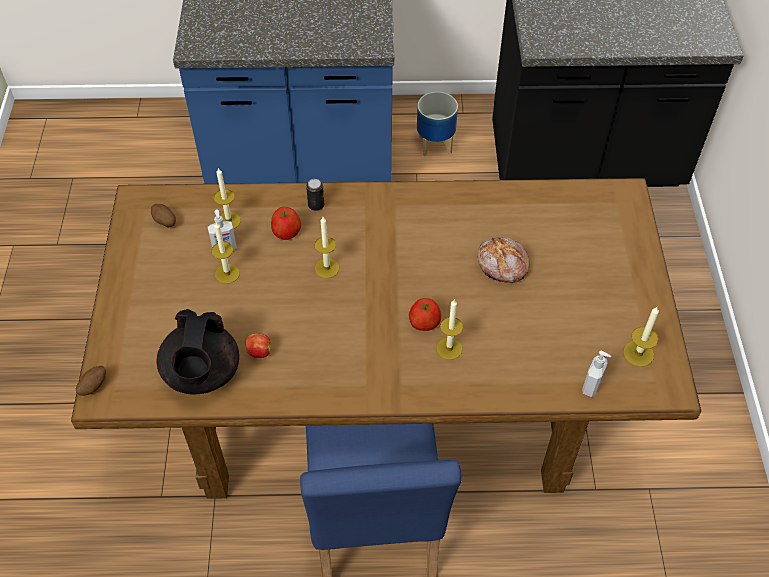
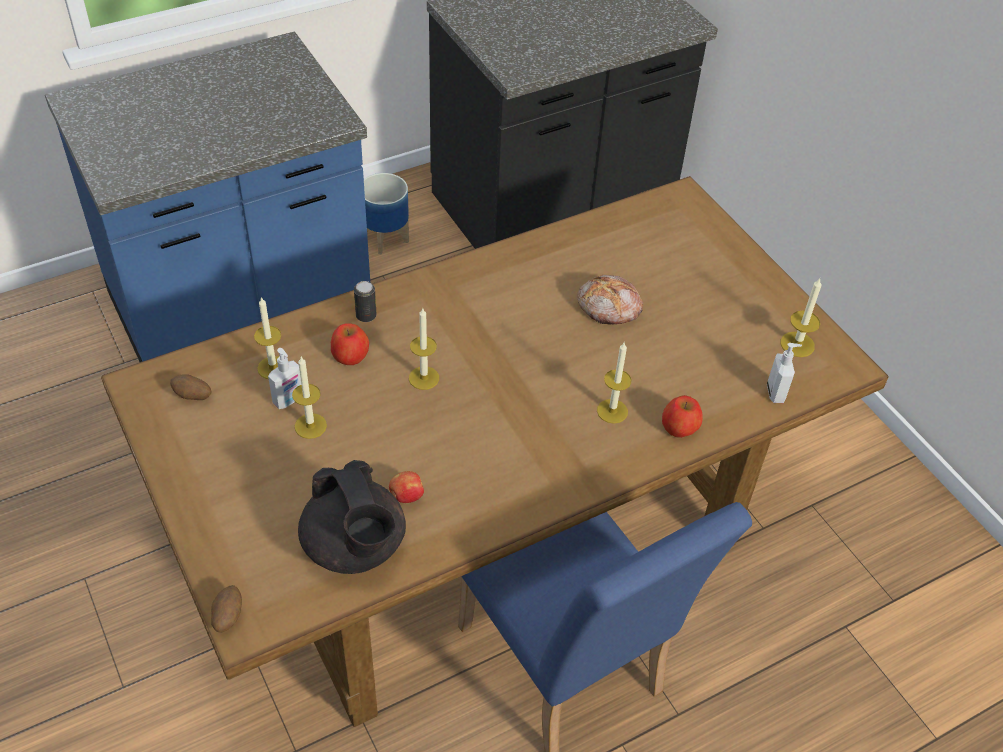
camera: 30 degrees left, 5 degrees down
(424, 322) = (568, 394): apple -> apple (679, 427)

